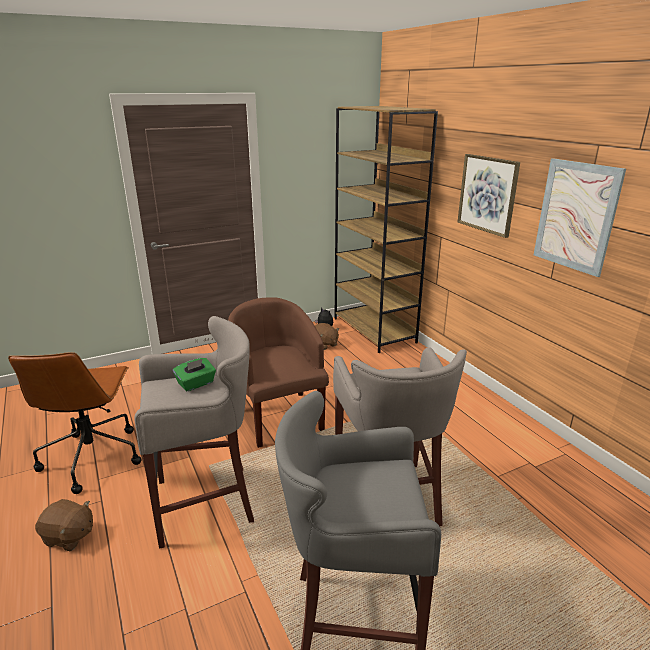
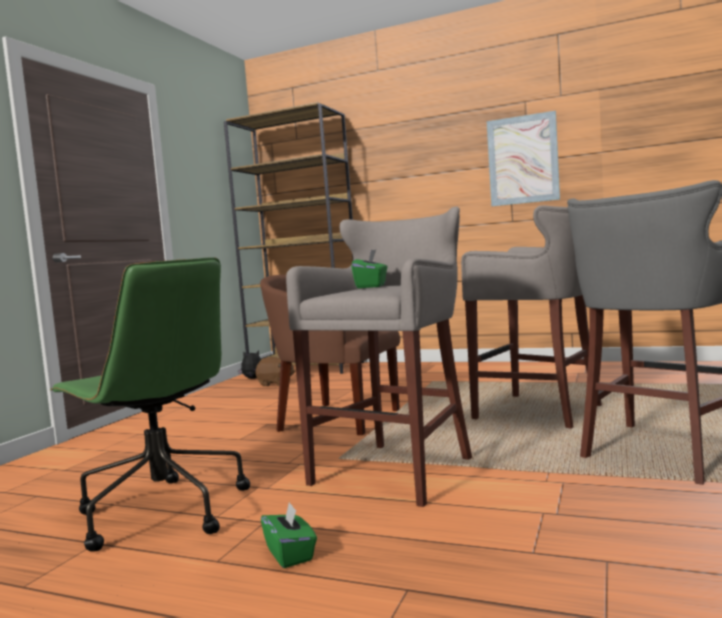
camera: 40 degrees left, 20 degrees down
(69, 536) = (290, 554): brown plush toy -> green tissue box
(92, 456) = (161, 511): brown office chair -> green office chair
(487, 194) = (423, 172): picture -> none

